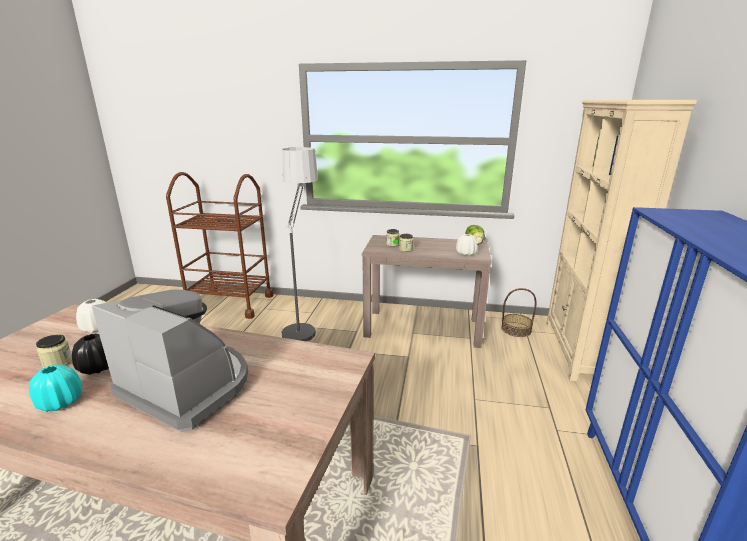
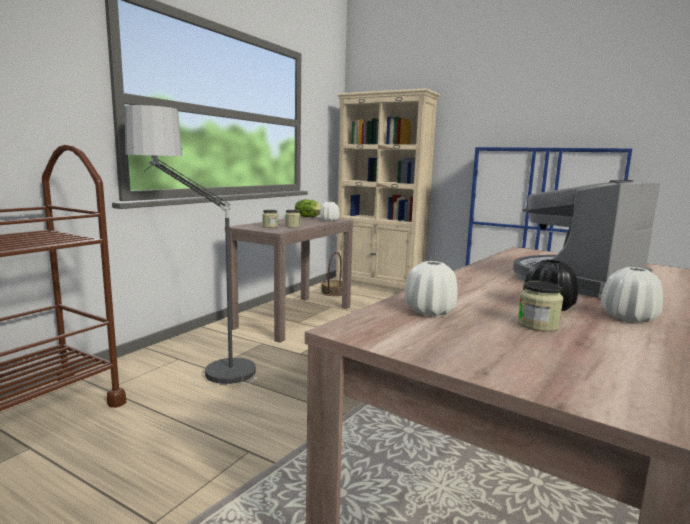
camera: 70 degrees left, 10 degrees down
(61, 402) = (628, 317): turquoise vase -> white vase

